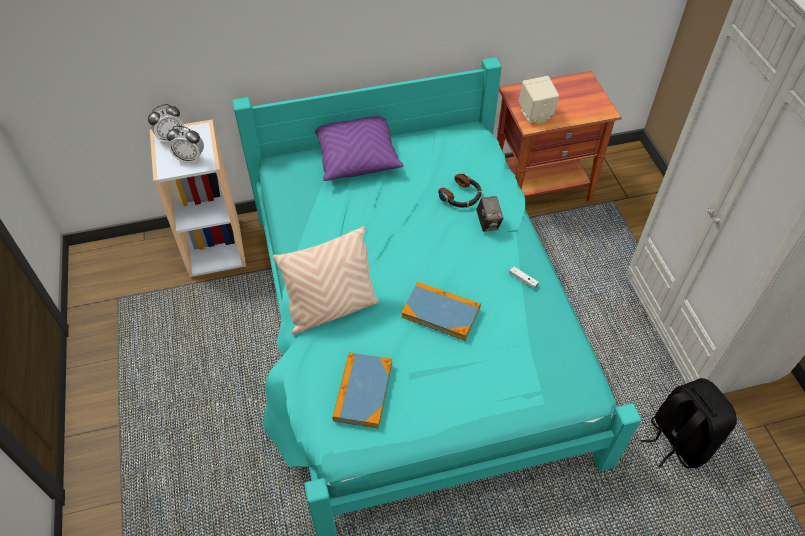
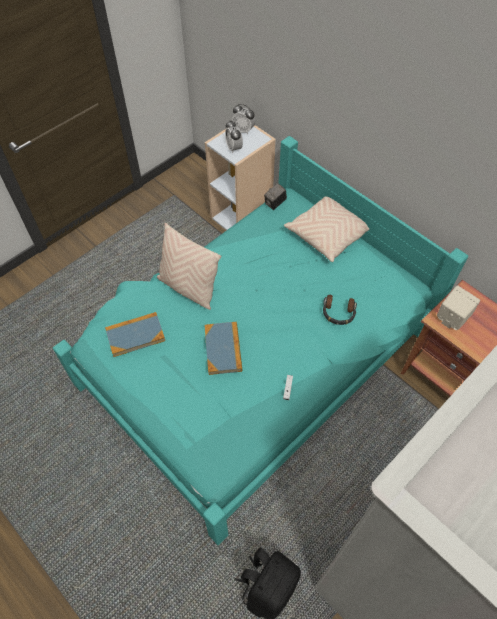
camera: 60 degrees right, 5 degrees up
(356, 157) = (328, 234): purple pillow -> beige pillow
(488, 223) = (325, 342): camera -> camera (275, 203)

